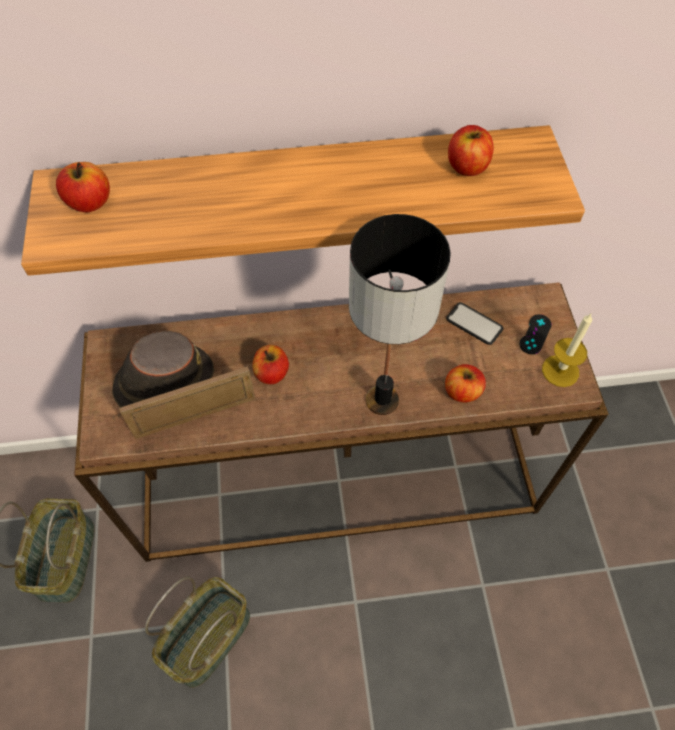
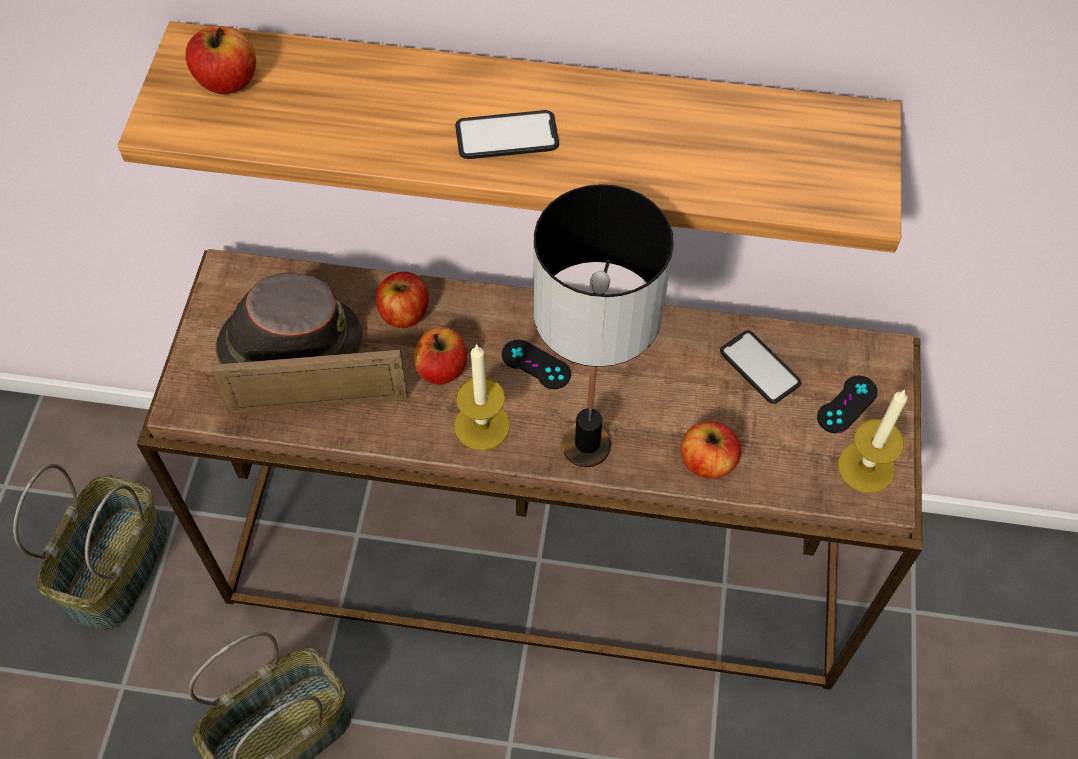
camera: 15 degrees right, 0 degrees up
(302, 199) = (507, 136): none -> phone
(310, 404) = (482, 425): none -> candle
(332, 355) = (536, 364): none -> black game controller
(467, 166) = (754, 138): apple -> apple (404, 313)

